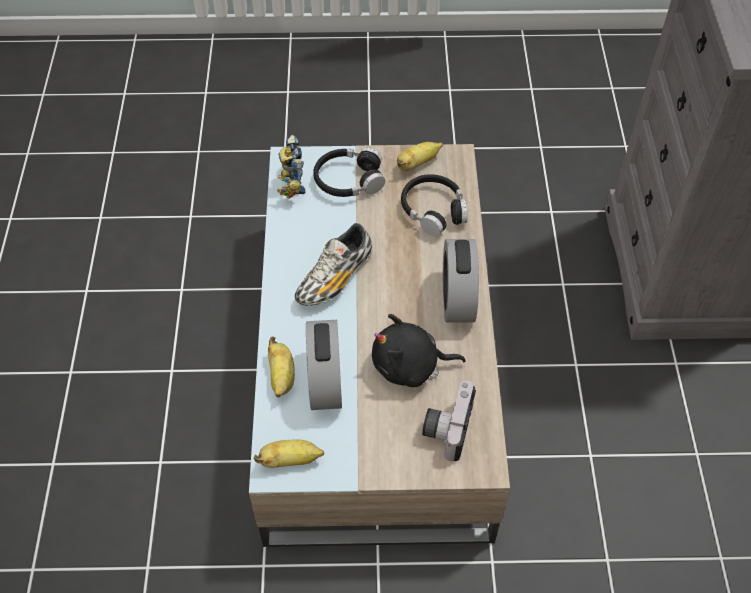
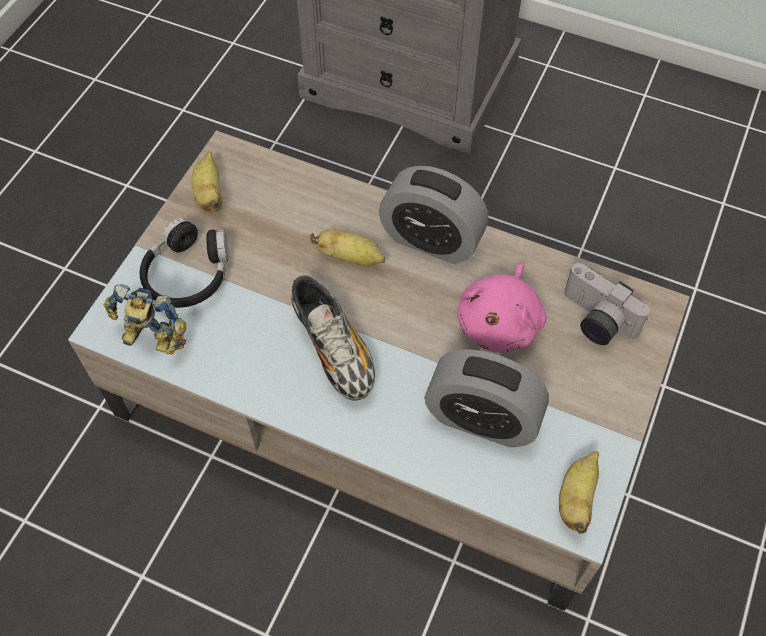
camera: 65 degrees left, 5 degrees up
(282, 377) = (452, 464): banana -> banana (350, 258)
(410, 366) = (500, 322): black plush toy -> pink plush toy
(433, 210) = (291, 208): black headphones -> none

